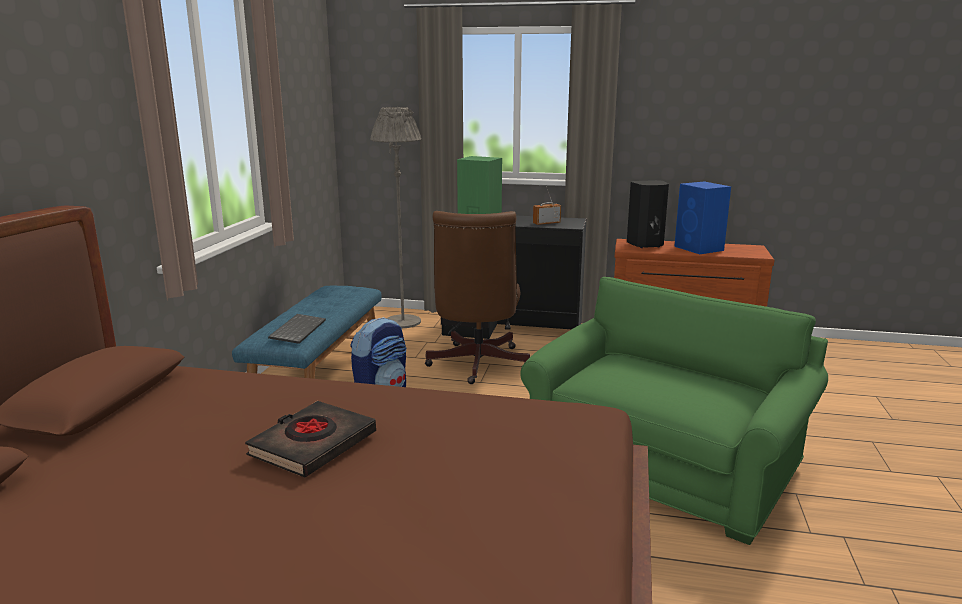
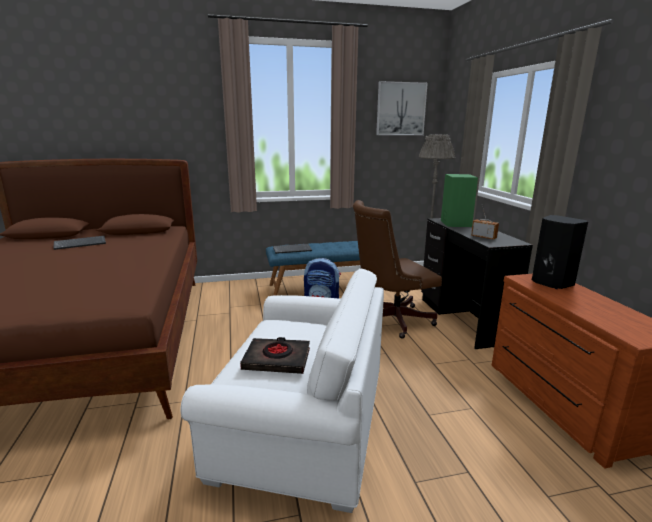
camera: 65 degrees right, 0 degrees up
(111, 470) = (81, 243): none -> keyboard
(302, 69) = (400, 109): none -> picture
(313, 445) = (94, 260): black book -> black book (277, 360)
(664, 466) = (302, 423): green armchair -> white armchair
(699, 248) = (591, 306): blue speaker -> none

